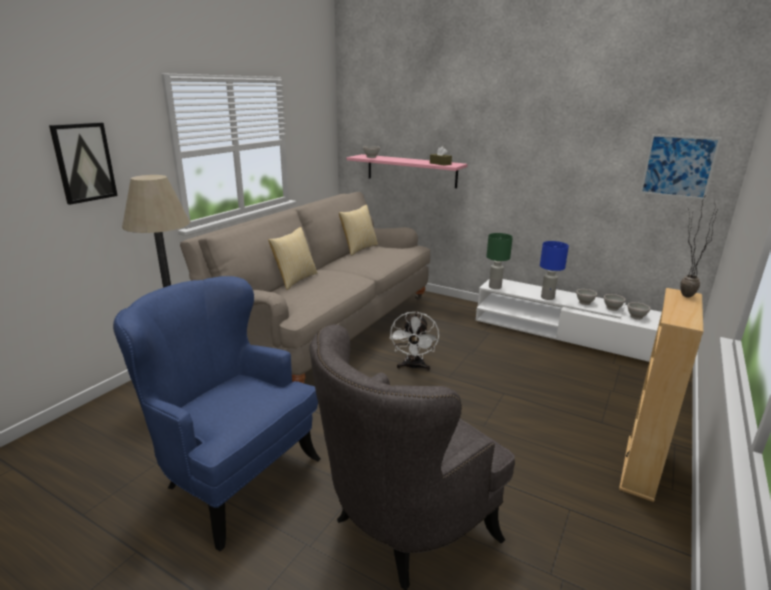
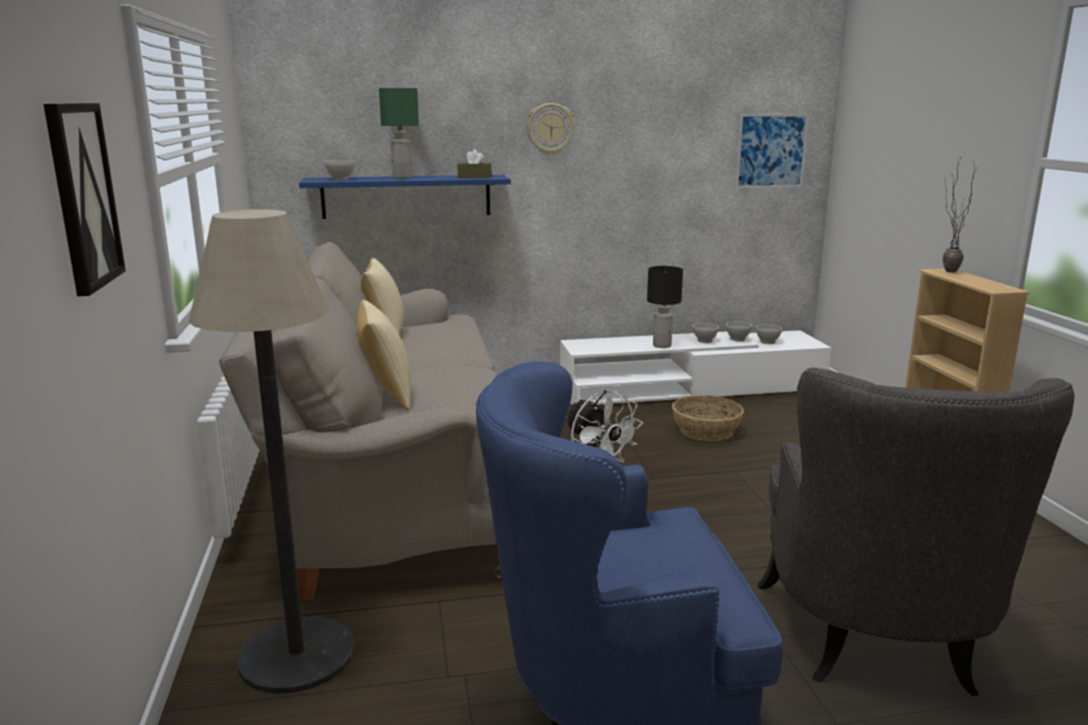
camera: 40 degrees left, 5 degrees down
(411, 171) = (406, 196): pink shelf -> blue shelf
(494, 287) = (588, 350): green table lamp -> green table lamp (402, 178)
(500, 136) = (550, 129): none -> wall clock
(531, 363) = (706, 431): none -> basket
(547, 297) = (661, 345): blue table lamp -> black table lamp

